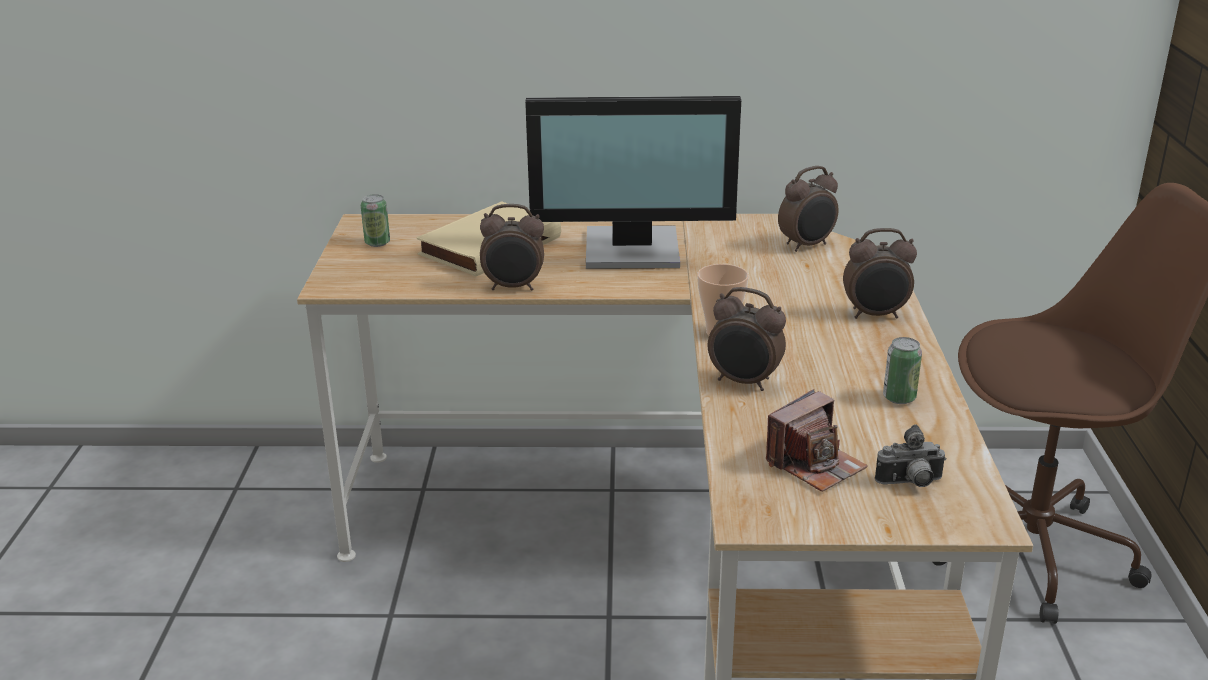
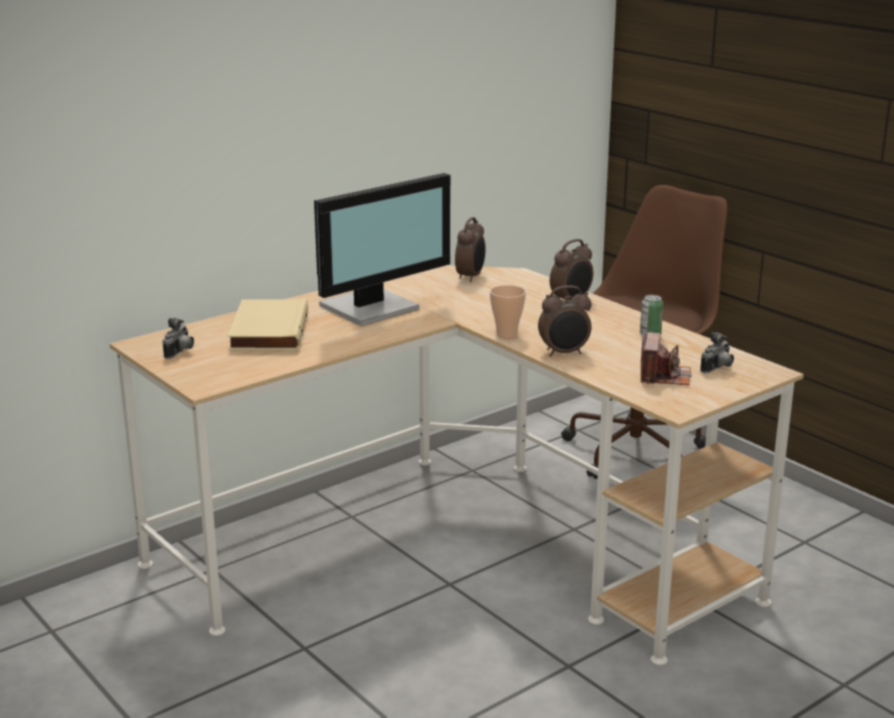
camera: 40 degrees left, 5 degrees down
(377, 243) = (180, 352): can -> camera
(513, 287) = (336, 349): alarm clock -> none

